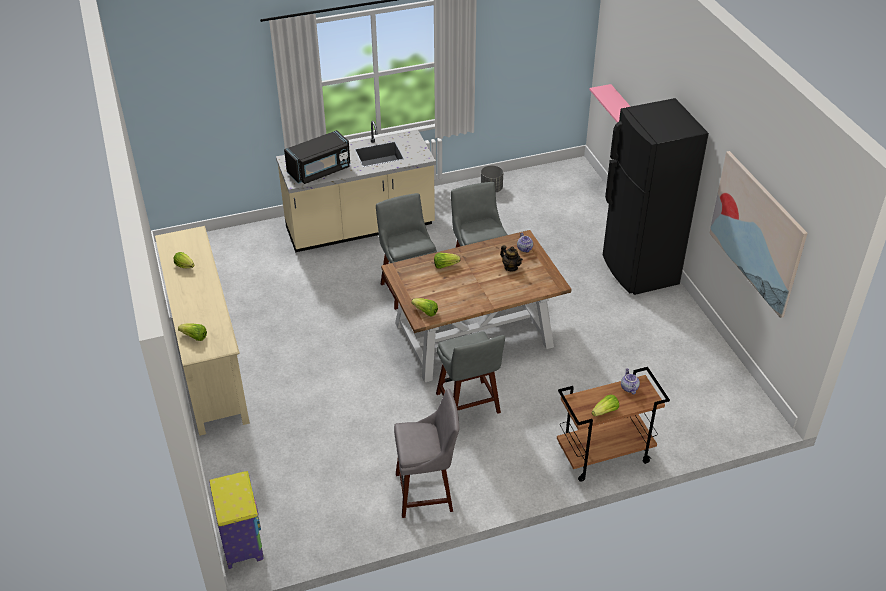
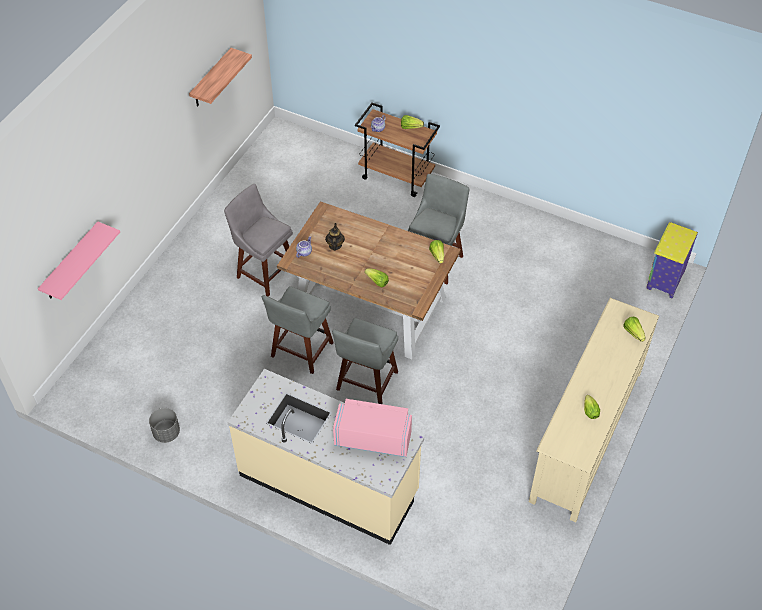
camera: 135 degrees left, 10 degrees up
(319, 171) = (373, 438): black microwave -> pink microwave
(428, 491) = (523, 230): grey chair -> grey chair (264, 271)
(639, 270) = (187, 263): black fridge -> none
(757, 232) = (211, 79): picture -> shelf

